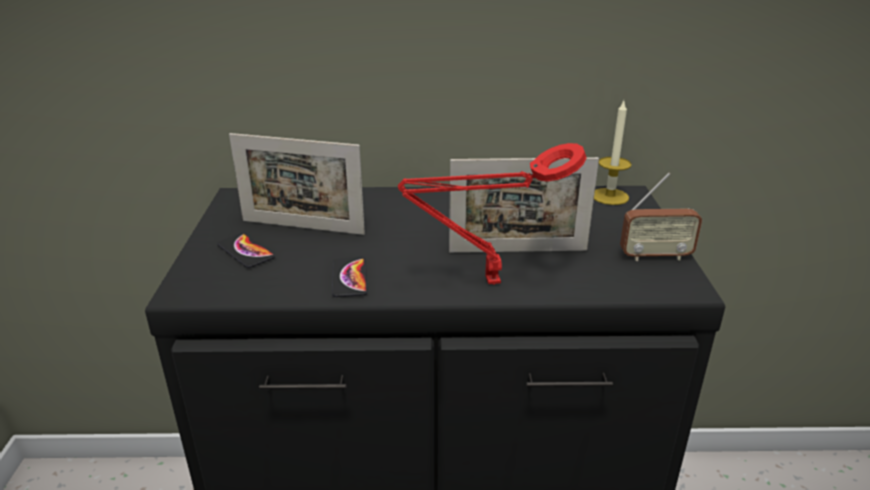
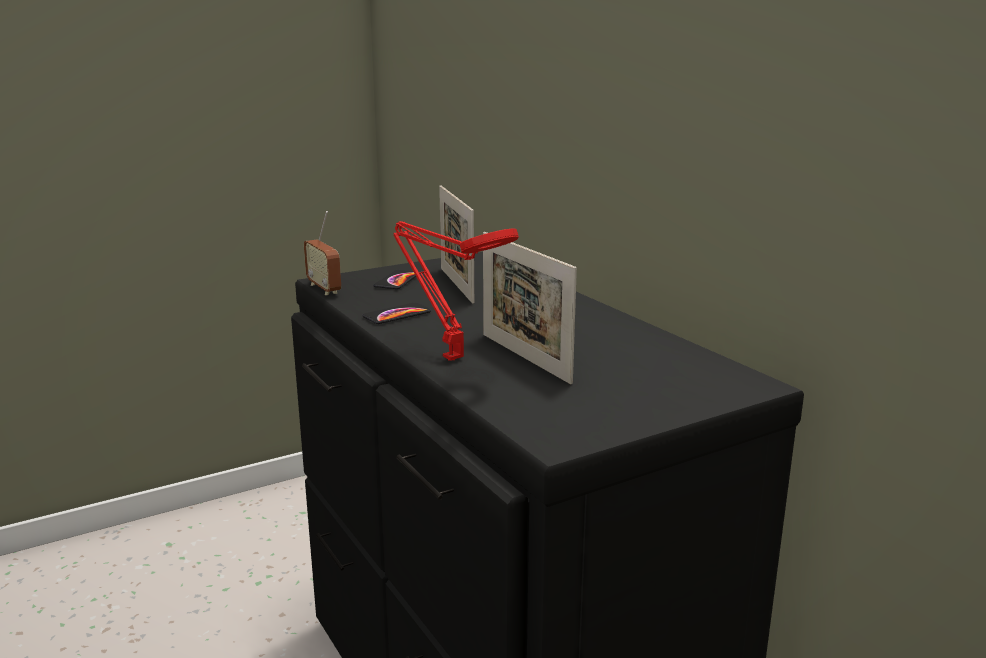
camera: 60 degrees right, 10 degrees down
(610, 196) = (727, 376): candle -> none
(655, 256) = (608, 417): radio -> radio (324, 288)

